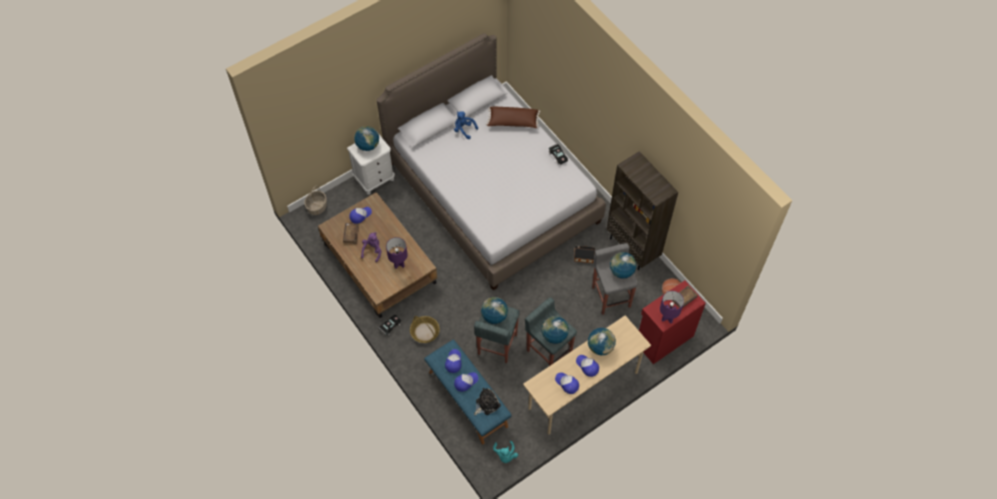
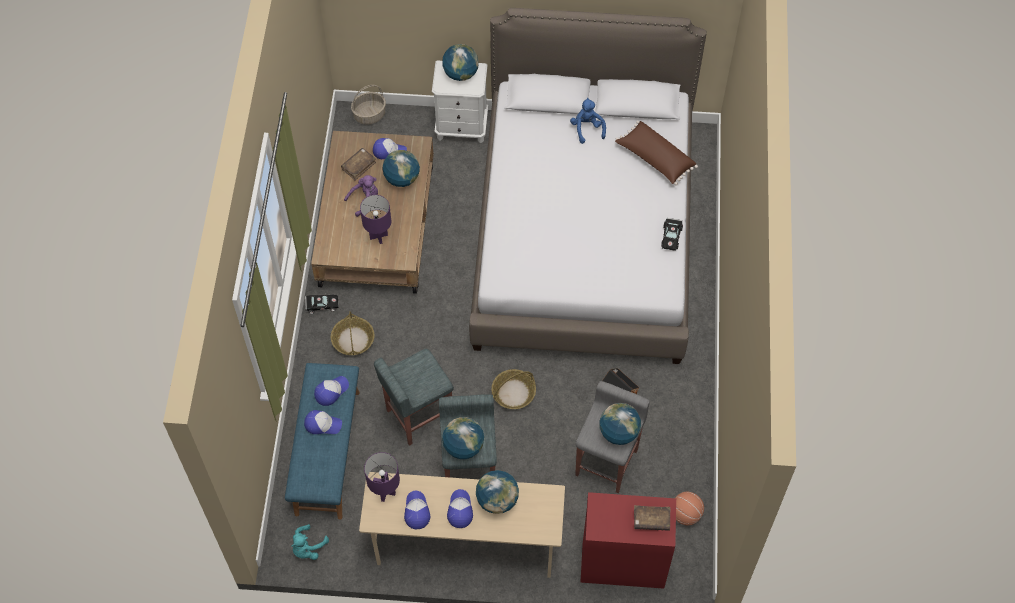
camera: 40 degrees right, 0 degrees up
(486, 404) = (321, 467): plush toy -> none
(494, 316) = (416, 371): globe -> globe (402, 178)
(533, 297) = (513, 393): none -> basket
(633, 248) = (690, 425): brown bookcase -> none
(667, 318) = (607, 528): purple table lamp -> purple table lamp (385, 492)

